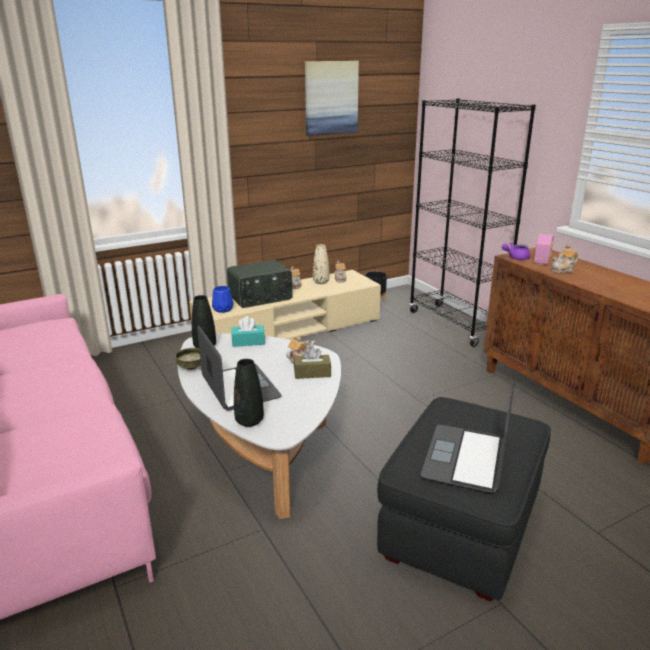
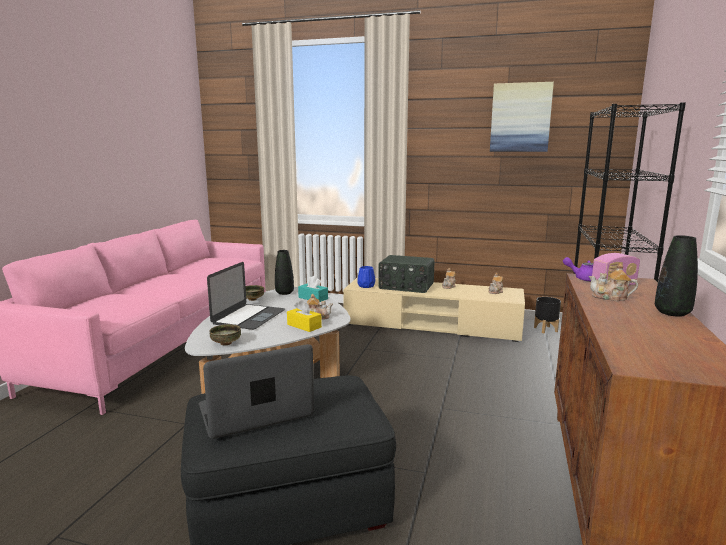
camera: 45 degrees right, 10 degrees down
(249, 421) = (209, 333): black vase -> black vase (672, 313)
(291, 422) = (225, 343): none -> bowl
(312, 373) = (304, 326): brown tissue box -> yellow tissue box
(321, 282) = (474, 289): beige vase -> none

